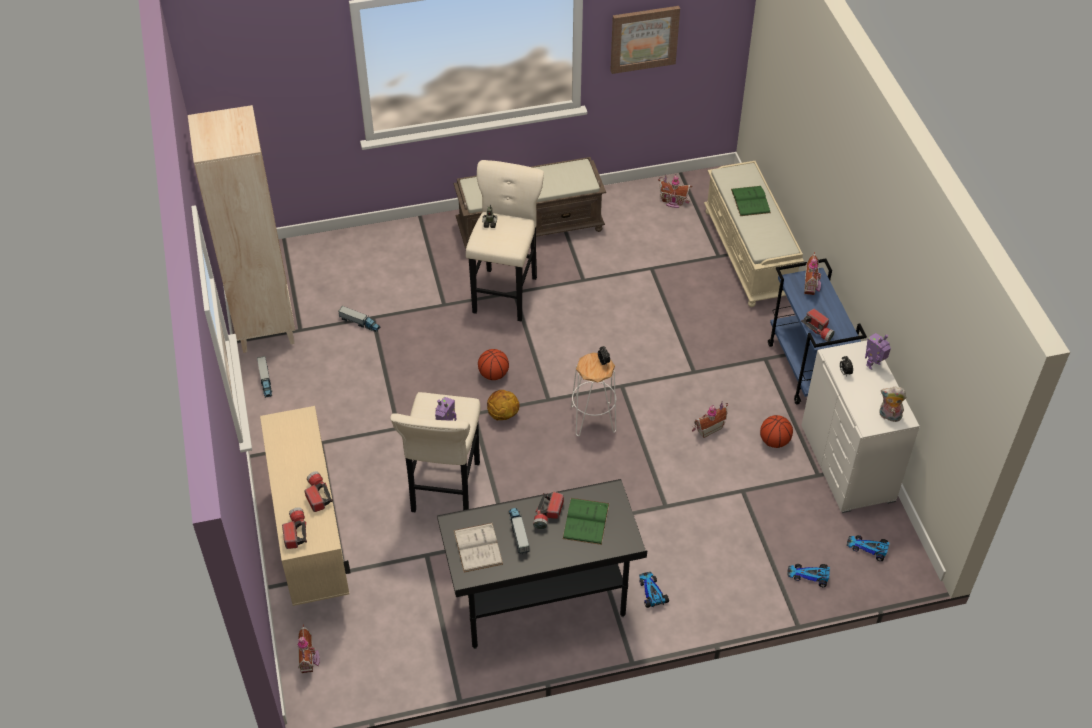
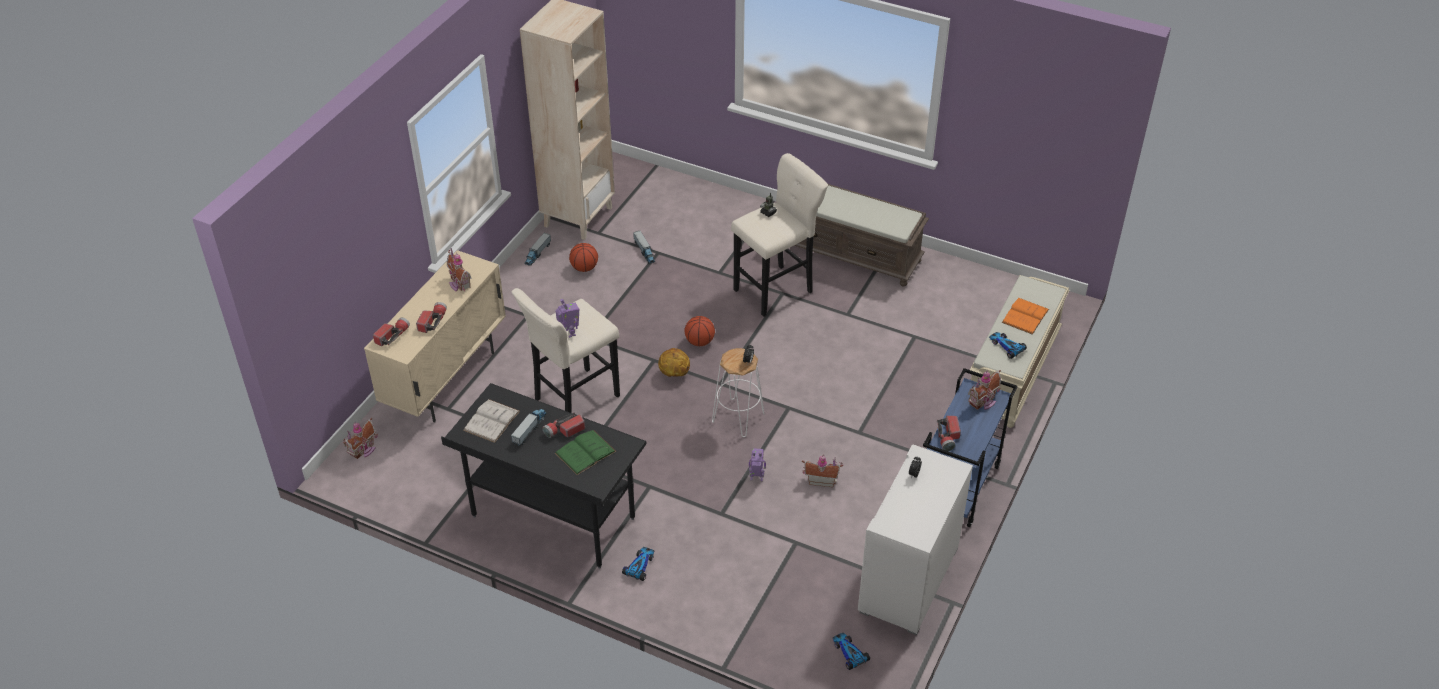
camera: 40 degrees right, 5 degrees down
(644, 38) = (1002, 117): picture -> none
(673, 202) = (992, 297): toy house -> toy house (458, 284)
(750, 201) = (1025, 316): green book -> orange book
(774, 441) = (865, 523): basketball -> basketball (584, 268)
(809, 576) = (775, 639): toy car -> toy car (1007, 347)
(873, 365) = (946, 484): toy robot -> toy robot (756, 478)
(889, 416) = (911, 529): plush toy -> none

